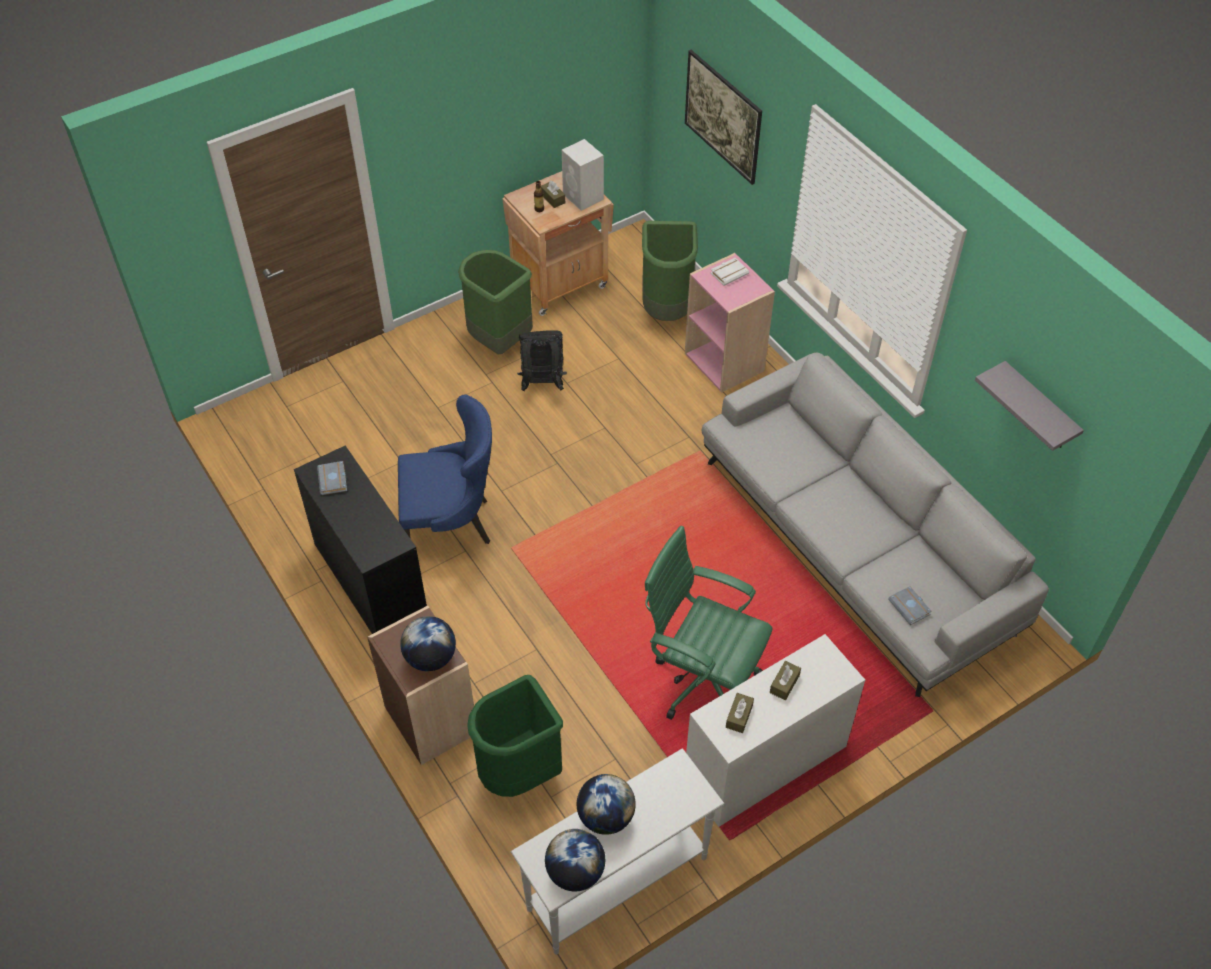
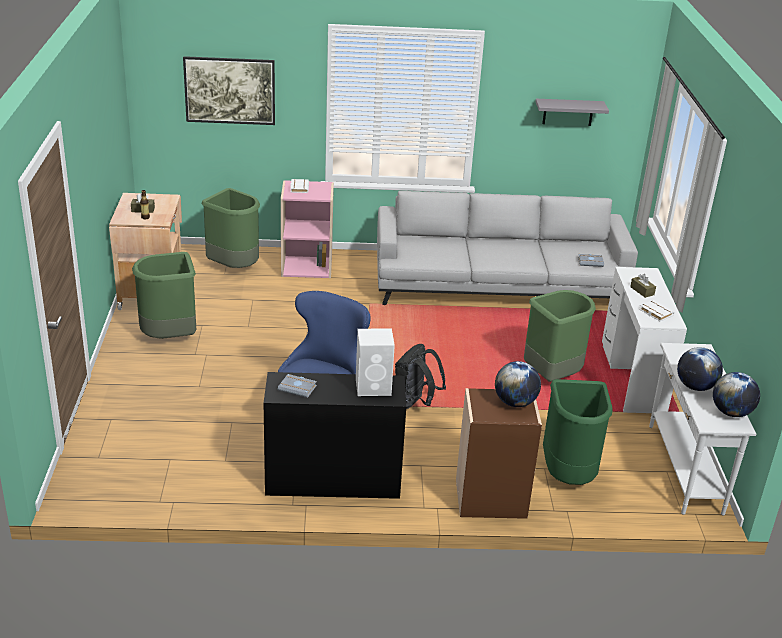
camera: 60 degrees left, 20 degrees down
(542, 384) = (236, 336): black backpack -> black backpack (415, 403)
(583, 197) = (159, 200): white speaker -> white speaker (374, 387)
(701, 680) = (552, 376): green office chair -> green trash can
(739, 716) = (655, 312): brown tissue box -> white book

